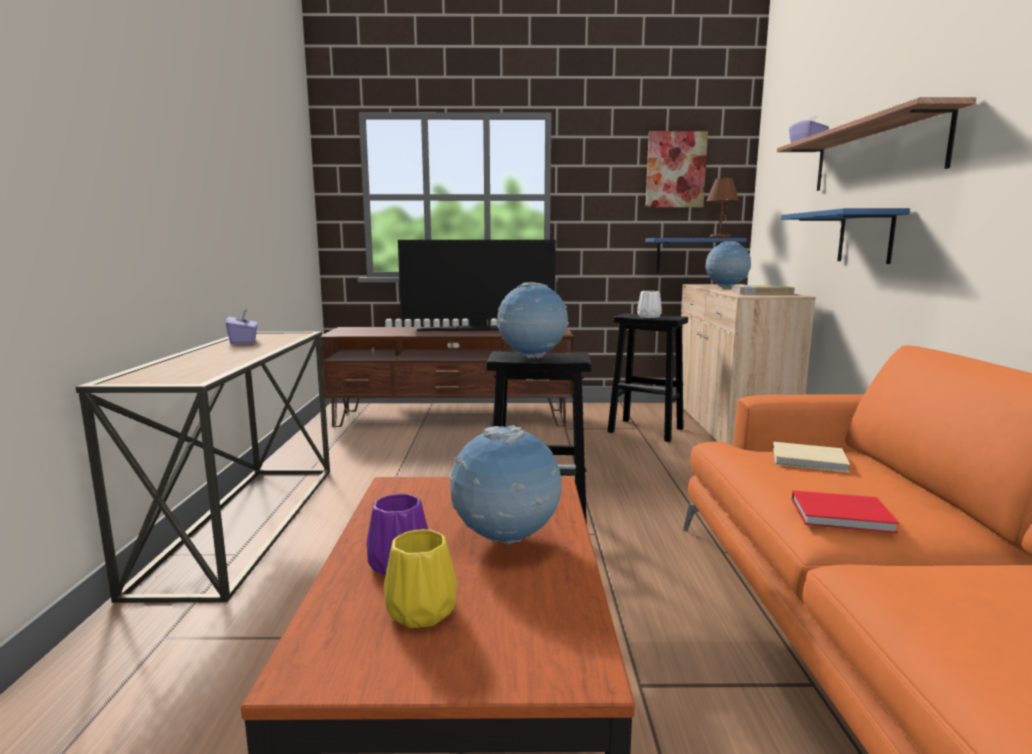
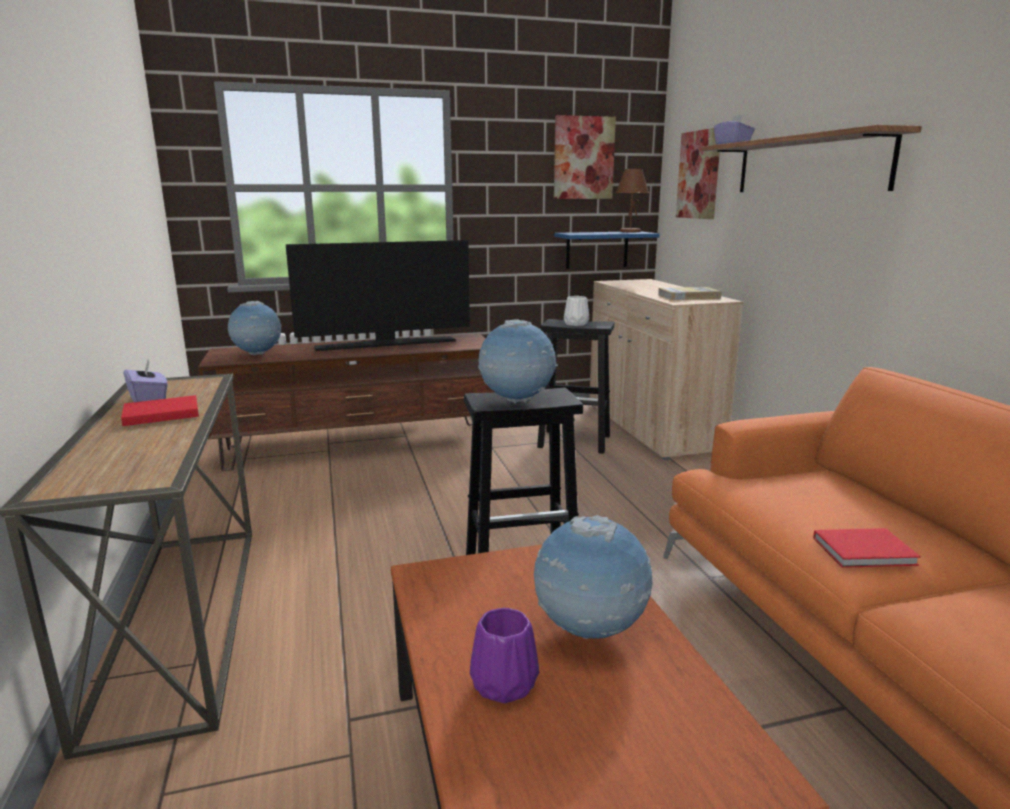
camera: 15 degrees left, 5 degrees up
(241, 348) = (159, 414): none -> red book
(419, 612) = (566, 742): yellow vase -> none
(726, 288) = (645, 288): globe -> globe (258, 355)
(784, 179) = (699, 175): none -> picture
(811, 461) = (801, 488): beige book -> none
(865, 237) = (798, 246): blue shelf -> none

